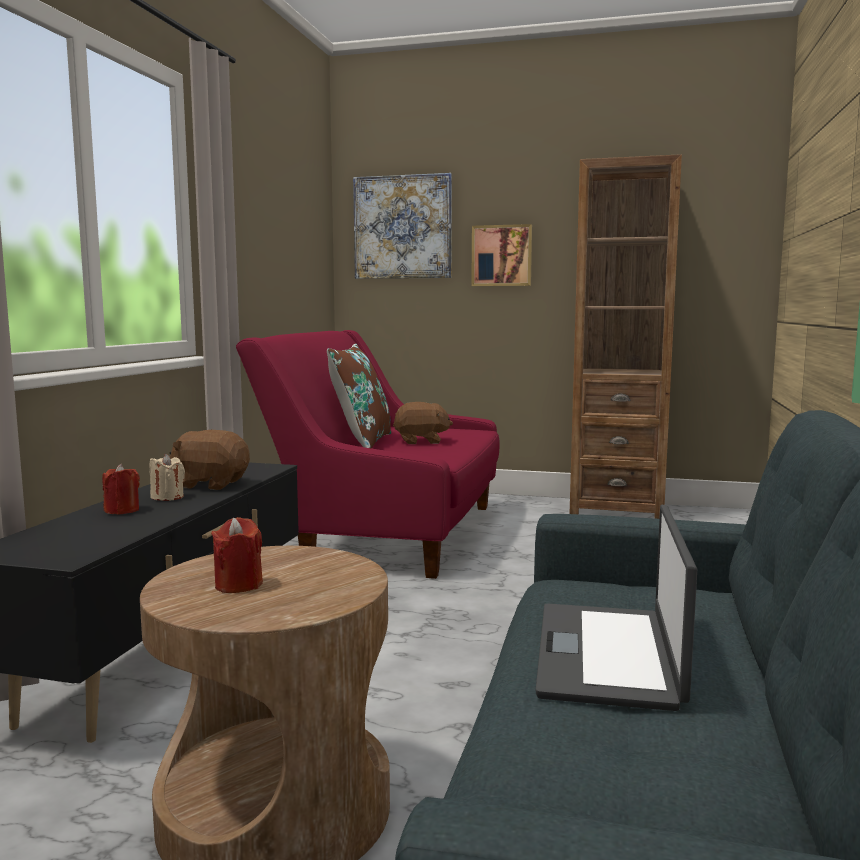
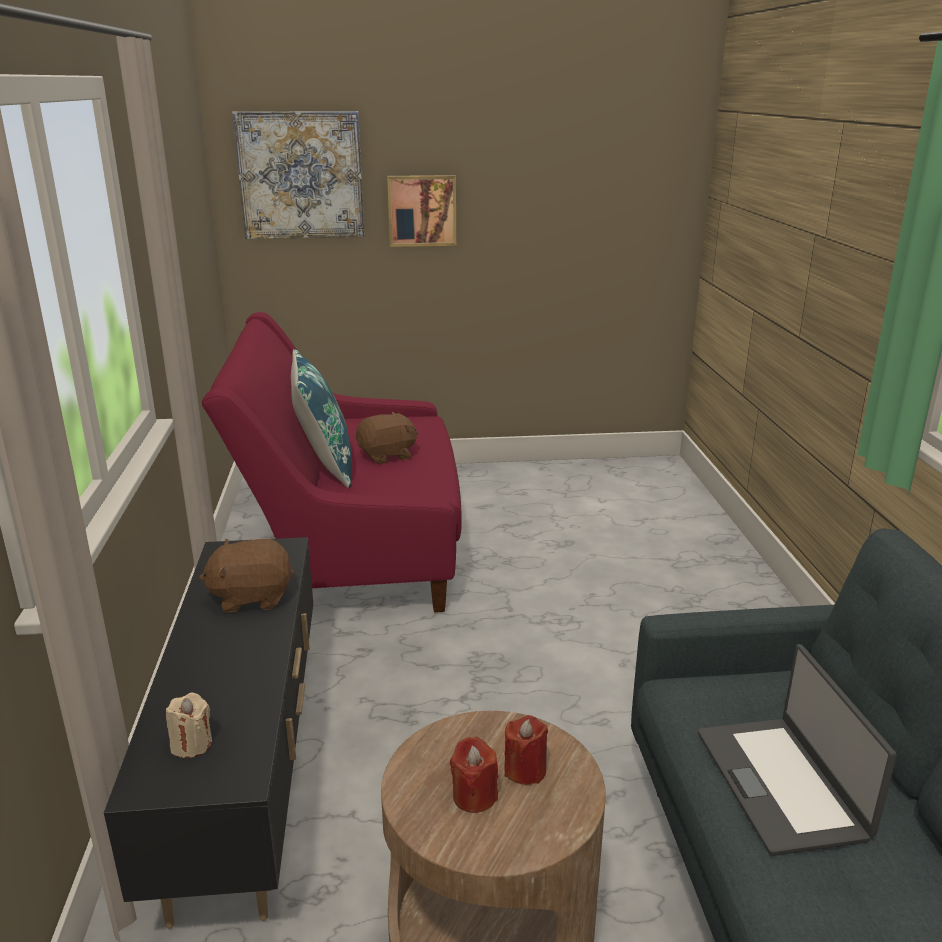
camera: 20 degrees left, 15 degrees up
(122, 511) = (206, 673): red candle -> red candle (525, 770)
(167, 497) = (230, 634): beige candle -> beige candle (192, 744)
(361, 442) = (324, 466): brown pillow -> blue pillow
(616, 510) = (555, 476): brown bookcase -> none

